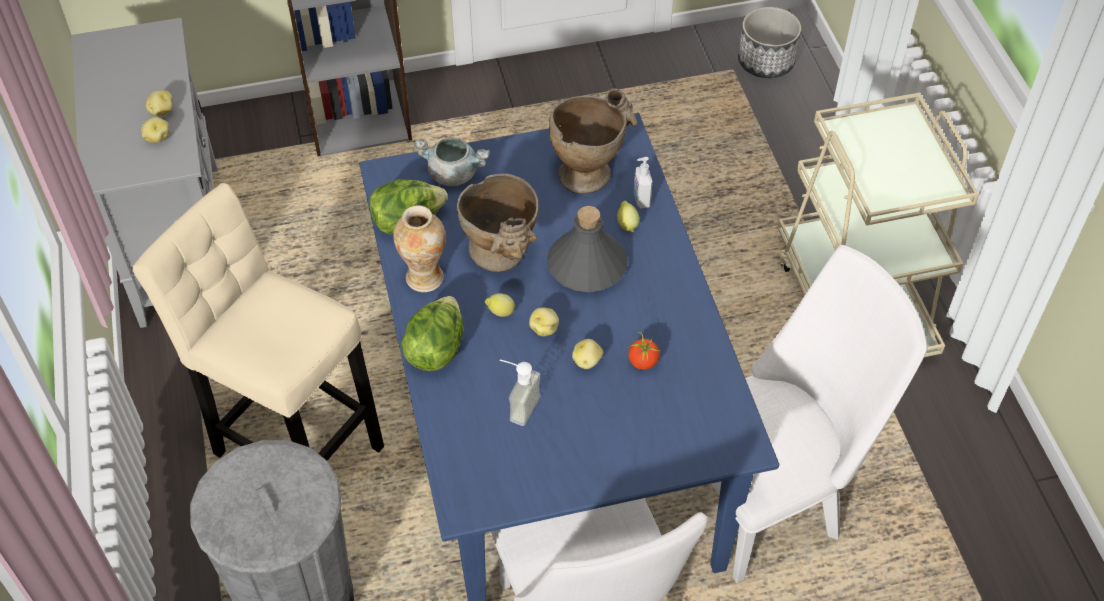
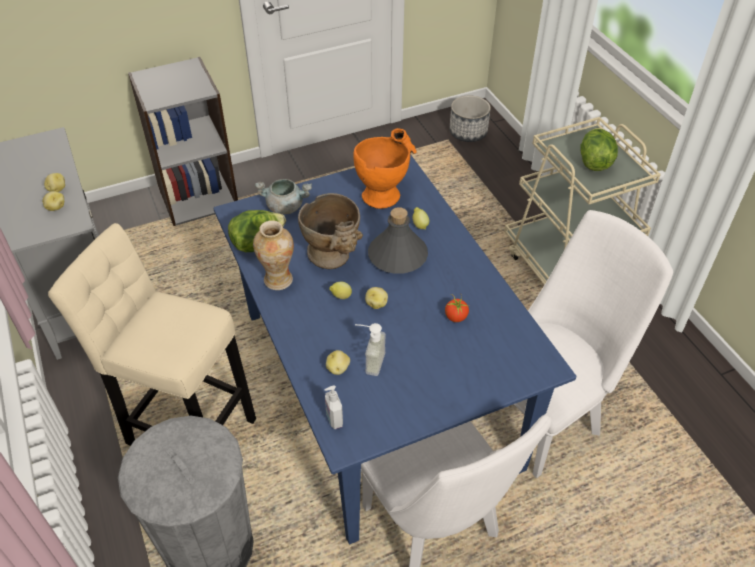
camera: 10 degrees left, 5 degrees down
(436, 349) = (297, 329): lettuce -> lettuce (594, 161)
(587, 361) = (414, 322): potato -> potato (338, 368)
(590, 169) = (384, 192): beige vase -> orange vase
(641, 200) = (425, 208): soap dispenser -> soap dispenser (334, 420)

